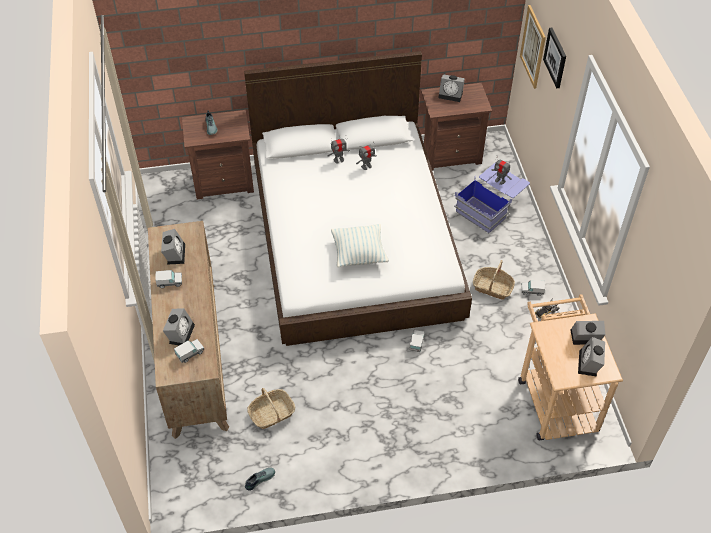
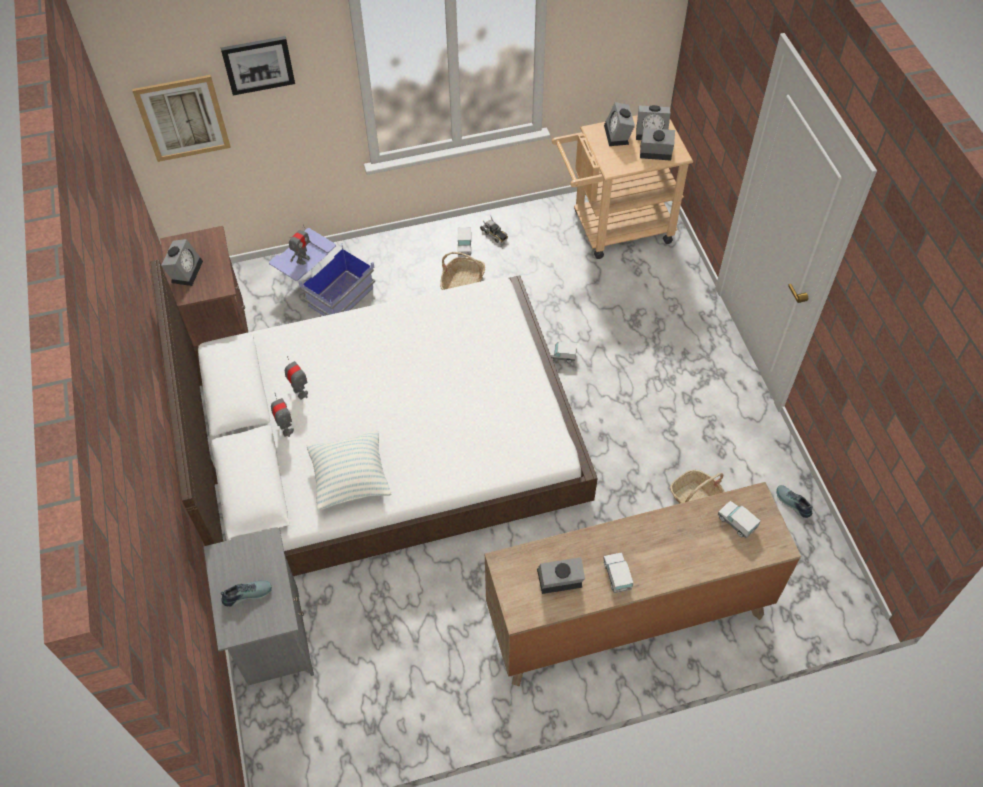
camera: 95 degrees left, 5 degrees up
(180, 333) = (704, 542): alarm clock -> alarm clock (654, 153)
(224, 182) = (273, 637): brown nightstand -> grey nightstand
(359, 254) = (474, 386): pillow -> pillow (350, 479)

